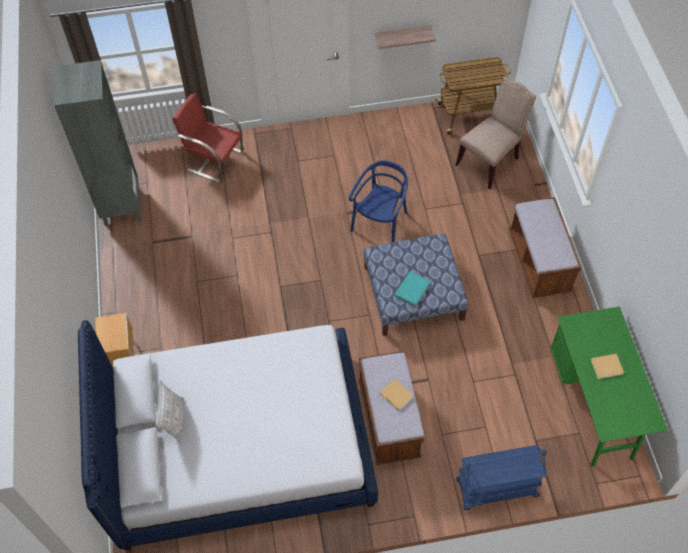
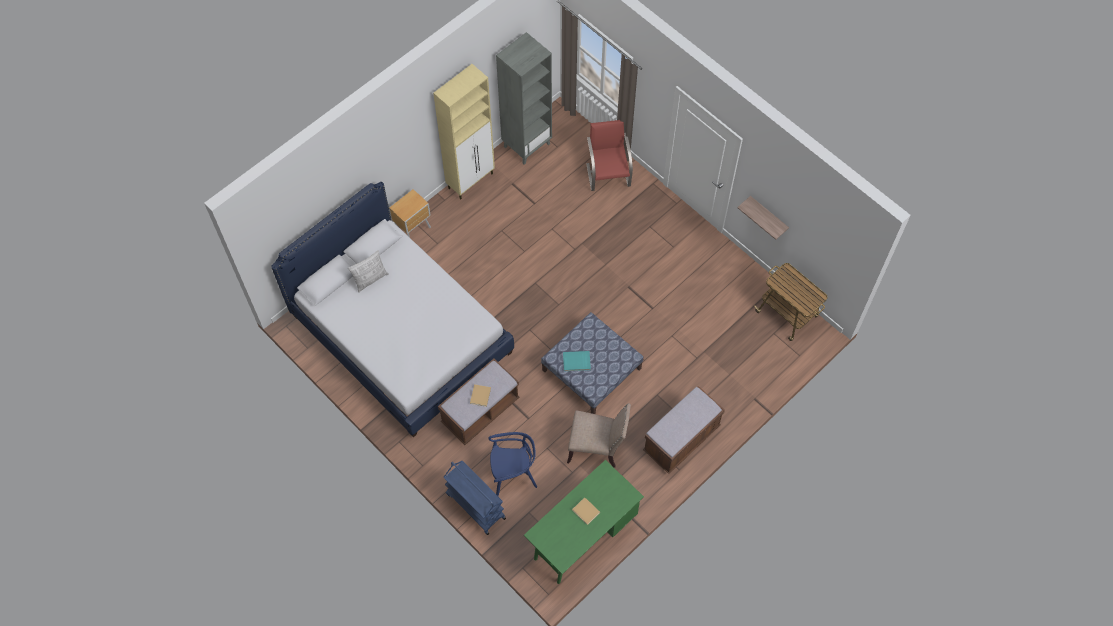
camera: 55 degrees right, 5 degrees up
(116, 275) = (471, 180): none -> beige cabinet
(380, 223) = (635, 314): blue chair -> blue chair (513, 474)
(490, 161) = (753, 355): beige chair -> beige chair (597, 447)

